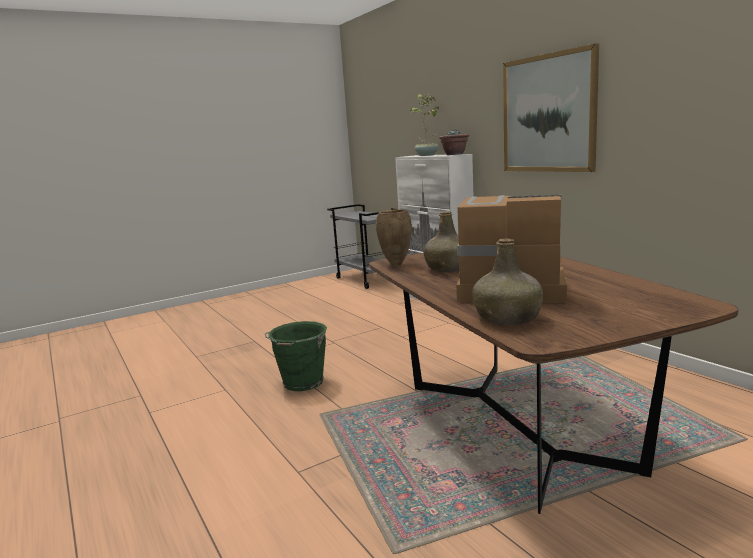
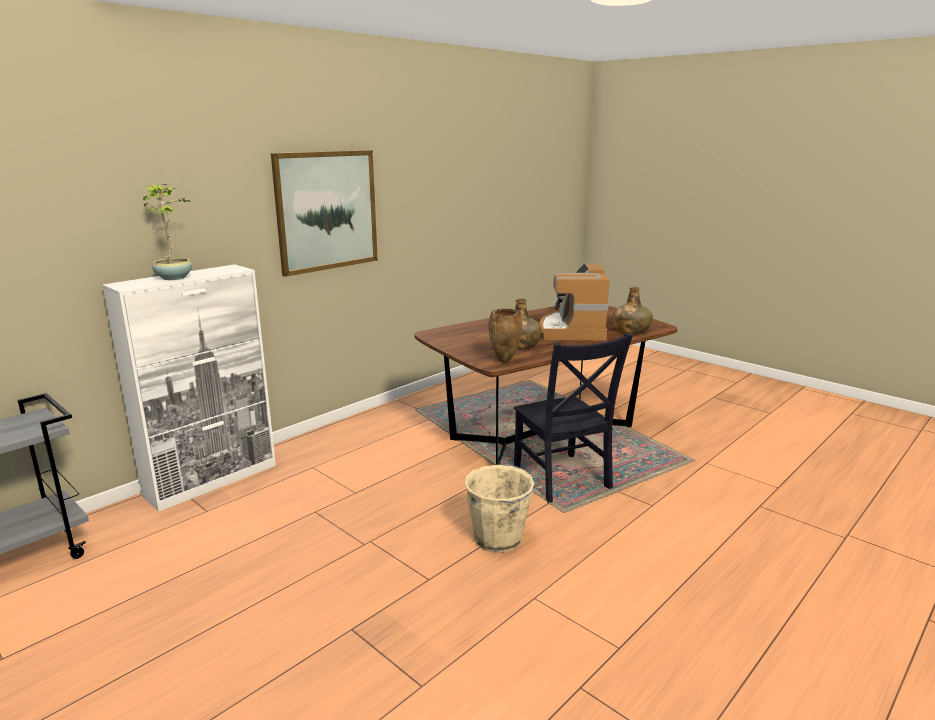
camera: 105 degrees left, 5 degrees up
(302, 383) = (500, 539): green bucket -> beige bucket
(383, 423) = (563, 480): none -> black chair
(454, 154) = (223, 268): potted plant -> none

